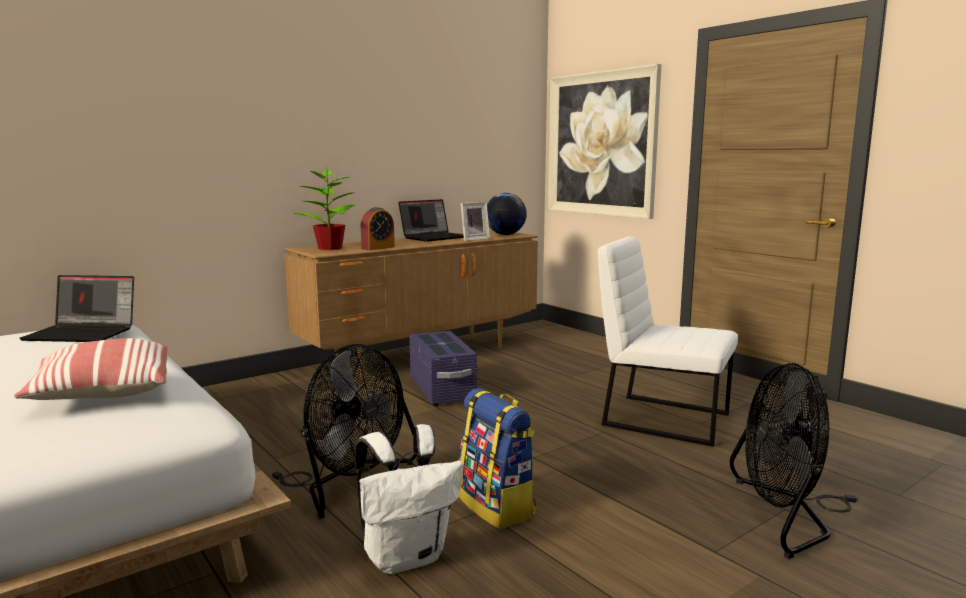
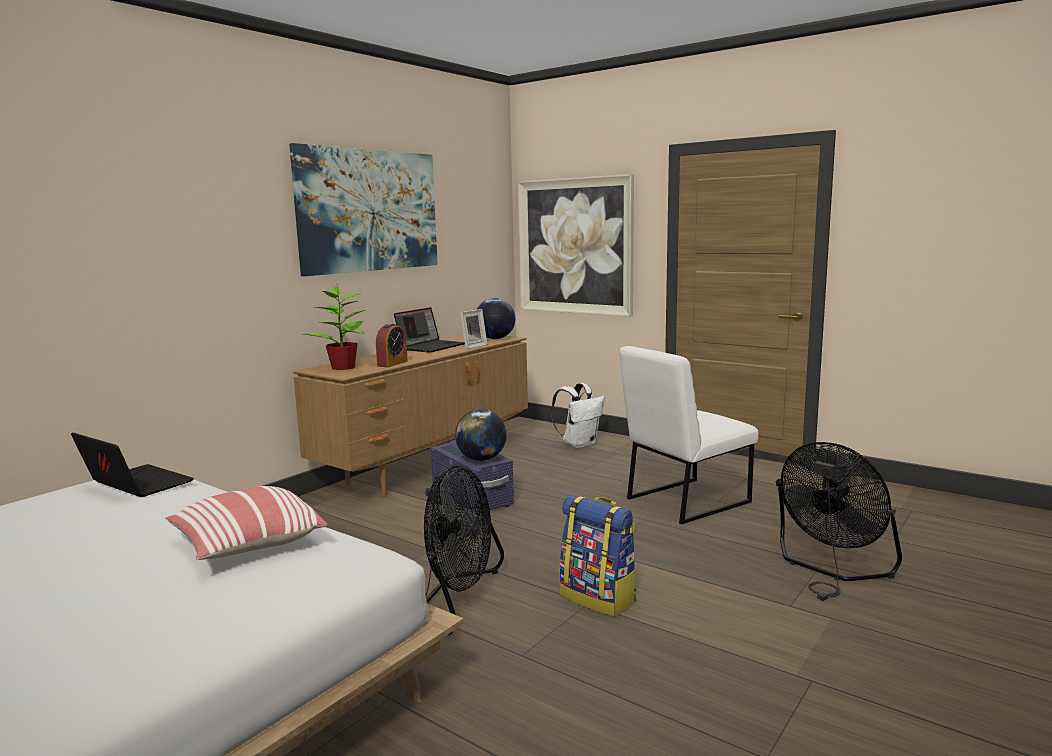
camera: 15 degrees left, 0 degrees up
(84, 333) = (135, 484): laptop -> laptop turned 135 degrees counterclockwise
(378, 98) = (369, 210): none -> picture
(406, 556) = (551, 653): white backpack -> white backpack (579, 444)
(446, 350) = (481, 459): none -> globe
(662, 418) = (685, 501): white chair -> white chair turned 45 degrees counterclockwise
(788, 514) = (826, 567): black fan -> black fan turned 150 degrees clockwise

